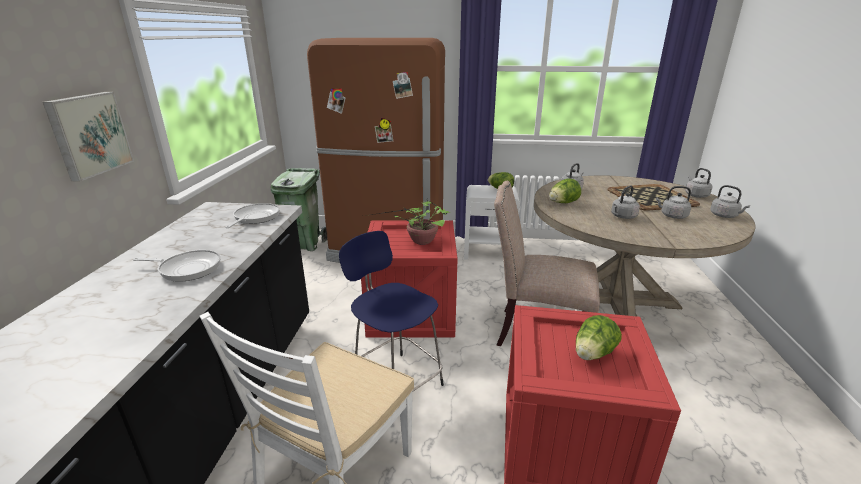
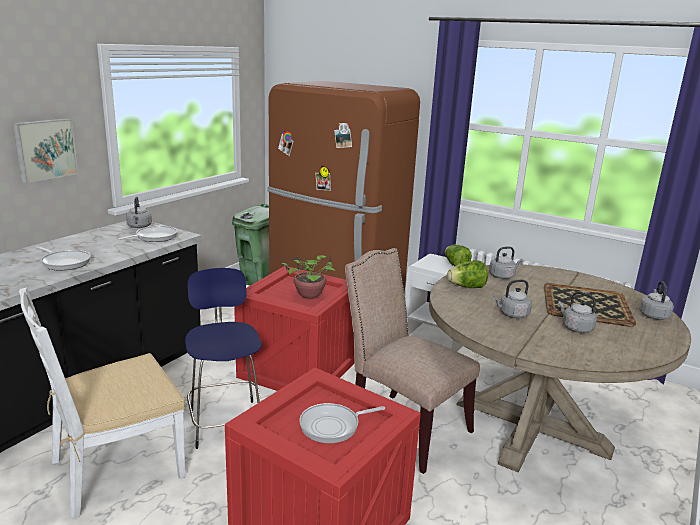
camera: 25 degrees right, 5 degrees down
(593, 354) = (333, 426): lettuce -> frying pan
(725, 216) = (647, 344): grey kettle -> grey kettle (139, 227)

